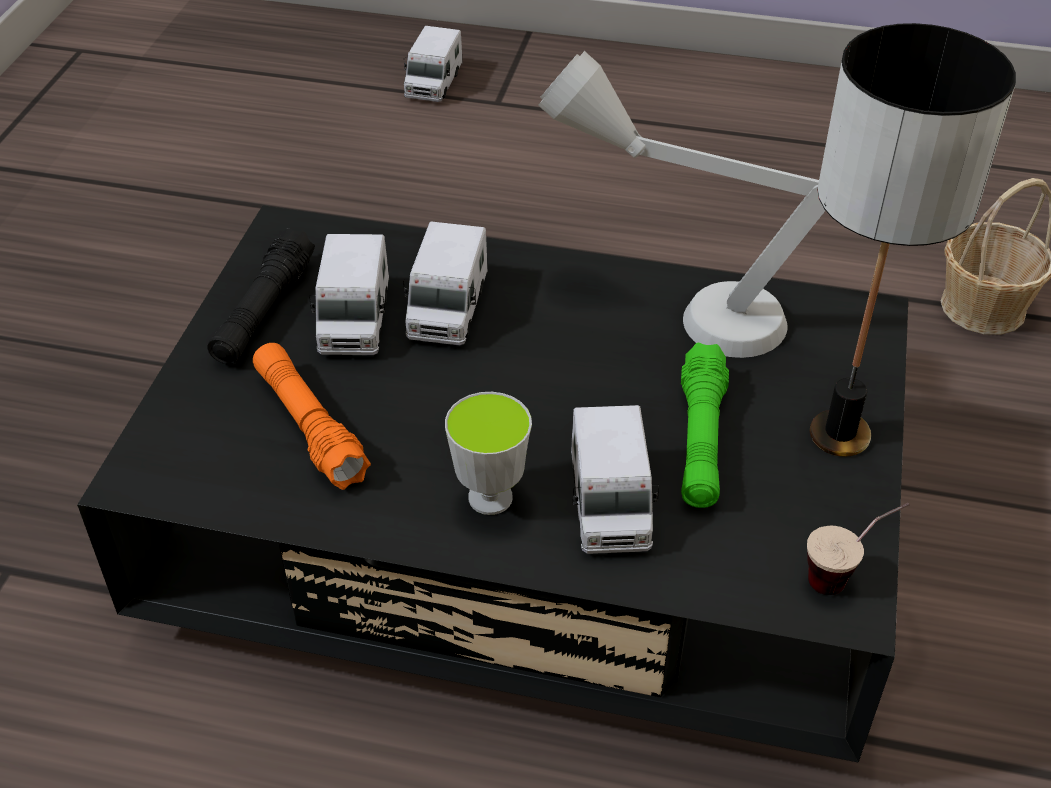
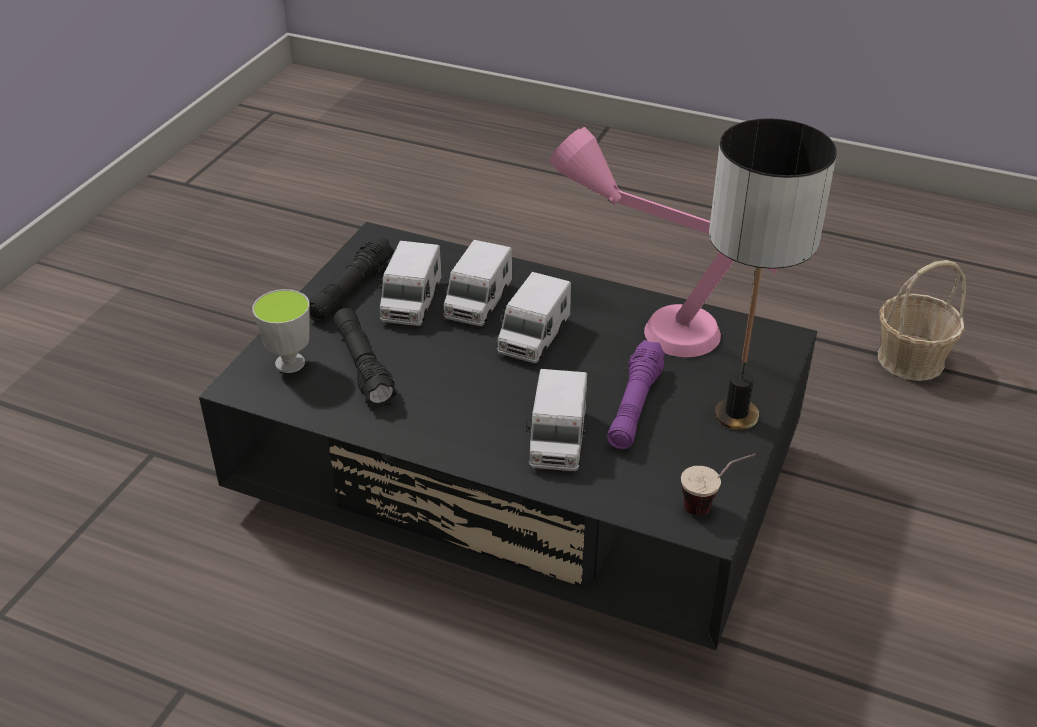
camera: 10 degrees right, 5 degrees down
(309, 426) = (363, 367): orange flashlight -> black flashlight
(433, 83) = (526, 158): toy truck -> toy truck (533, 337)
(490, 498) = (475, 425): cup -> cup (290, 363)
(683, 306) = (648, 318): grey table lamp -> pink table lamp
(701, 439) = (634, 406): green flashlight -> purple flashlight

